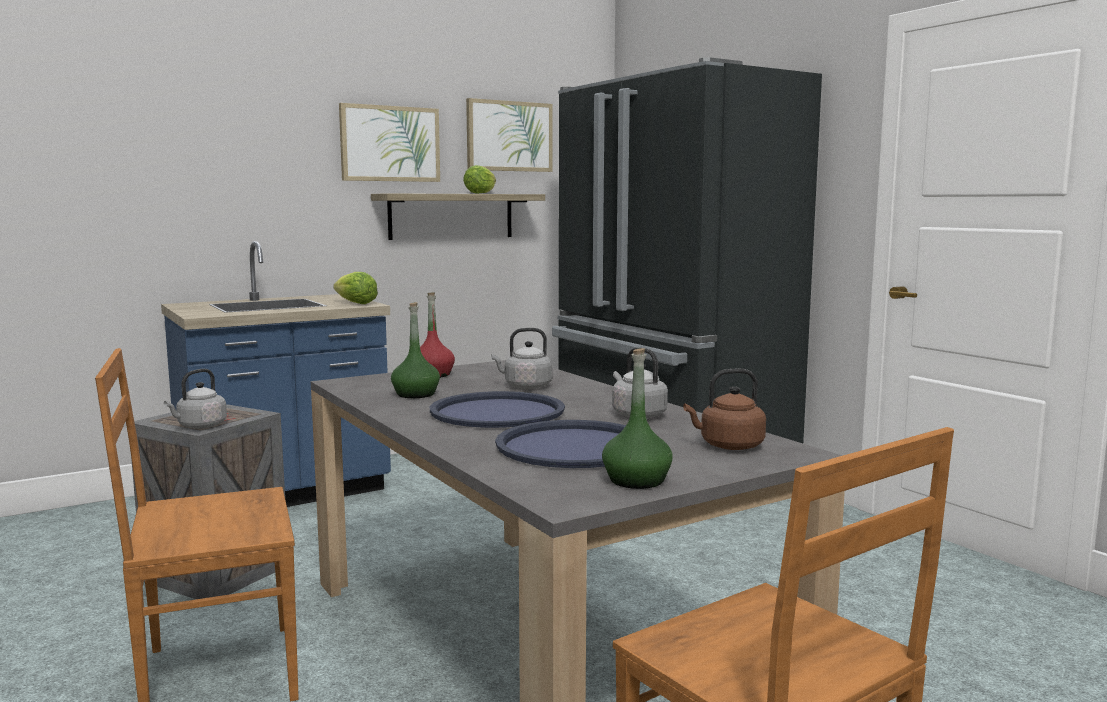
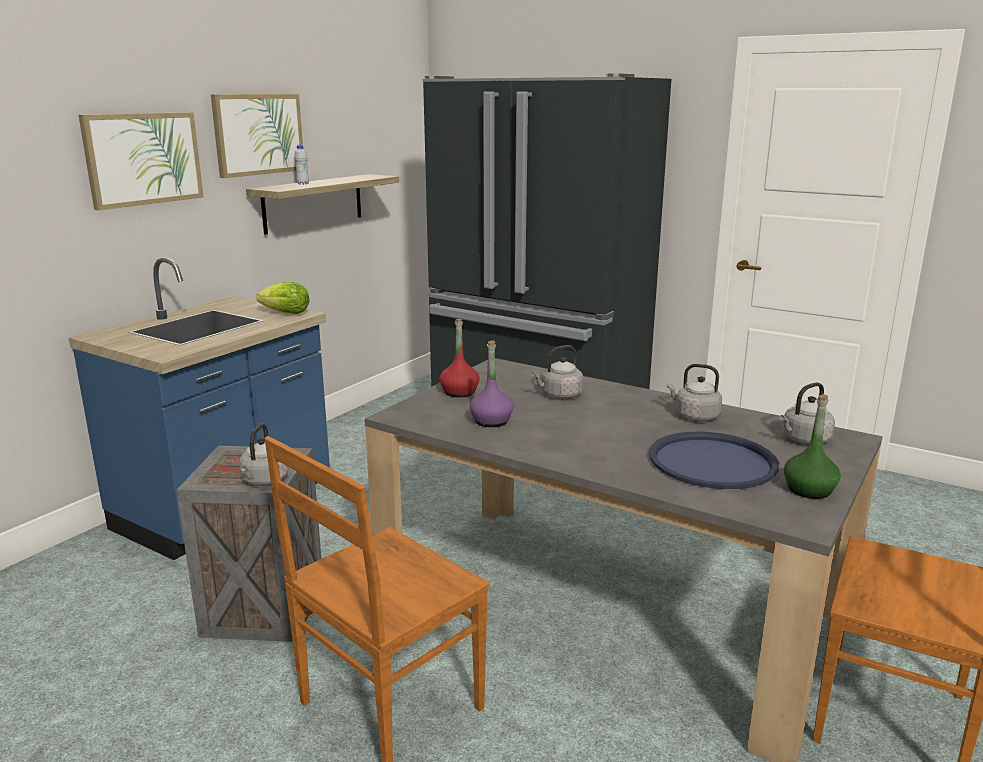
camera: 25 degrees left, 10 degrees up
(415, 394) = (491, 421): green bottle -> purple bottle
(431, 193) = (303, 184): none -> white bottle
(480, 193) = (344, 180): lettuce -> none
(497, 412) = (593, 432): blue tray -> none
(509, 136) = (354, 117): picture -> picture (143, 159)
(728, 446) = (804, 440): brown kettle -> grey kettle

